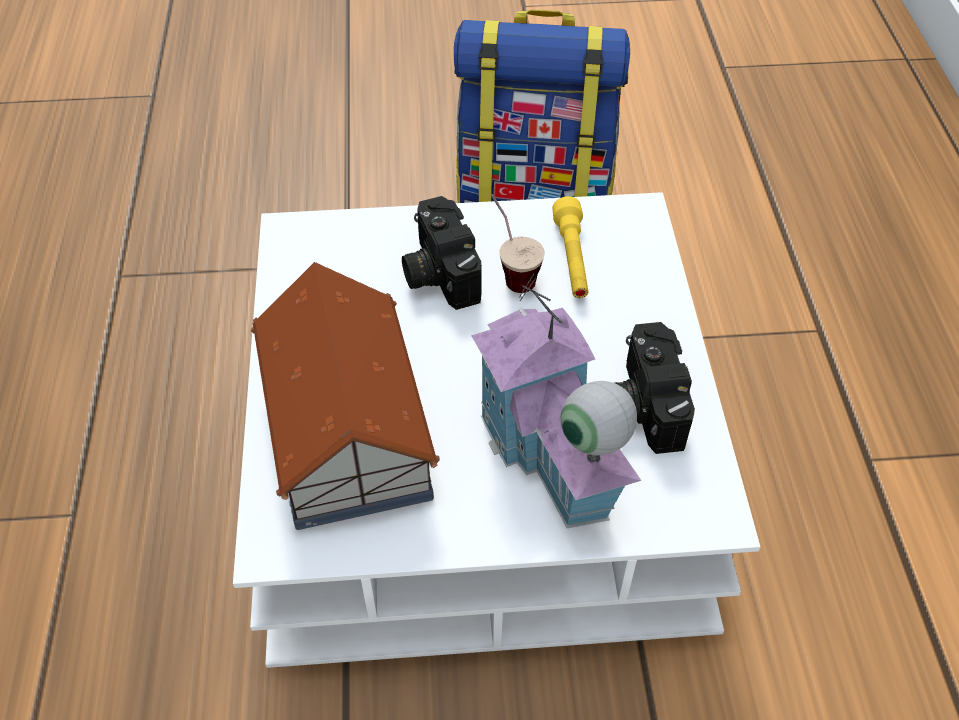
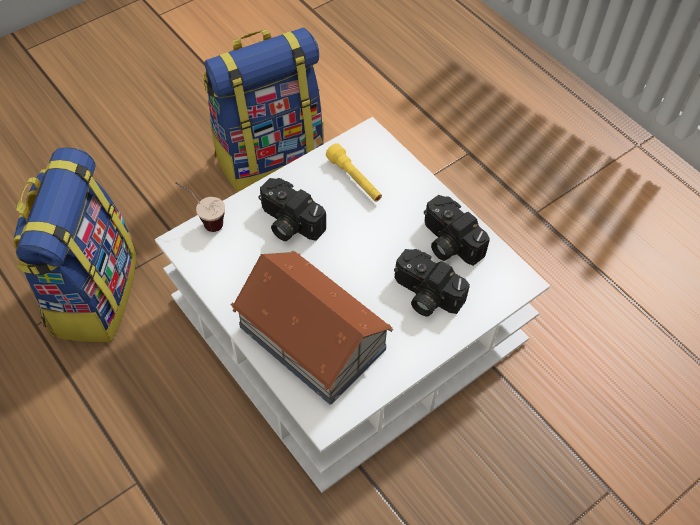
camera: 35 degrees left, 5 degrees up
(205, 272) = (92, 293): none -> backpack
(511, 271) = (328, 203): cup -> cup (203, 220)
(548, 457) = (424, 295): toy house -> camera

